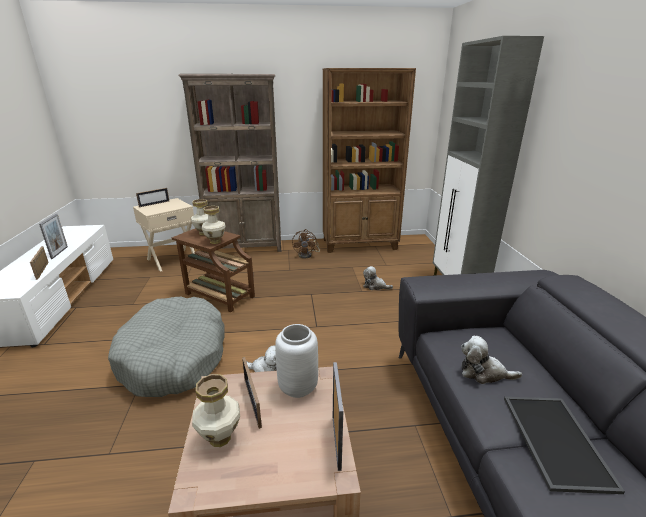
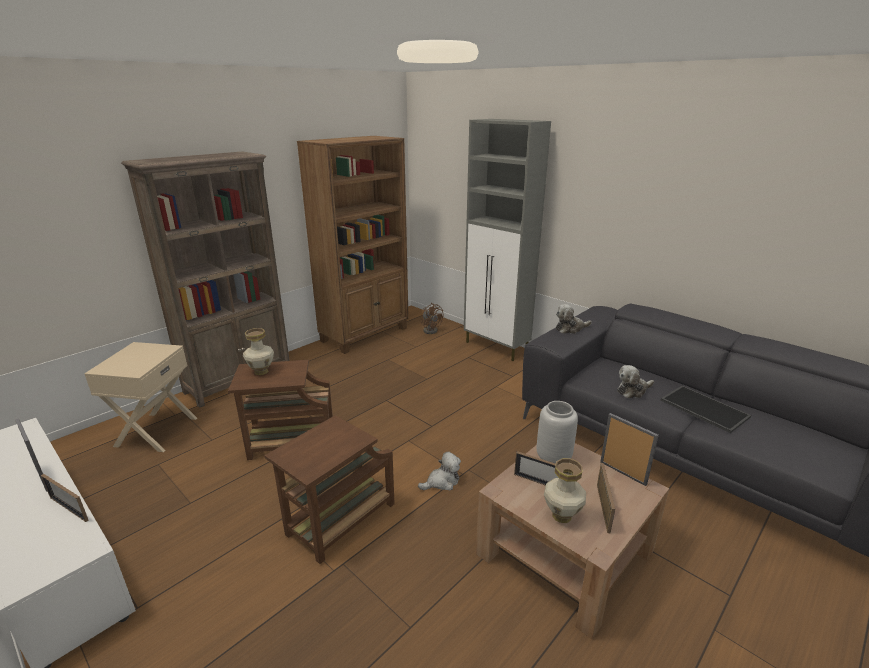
camera: 40 degrees left, 0 degrees up
(154, 204) = (115, 359): picture frame -> picture frame (603, 508)
(174, 357) = (339, 521): grey dog bed -> brown side table
(215, 242) = (294, 376): vase -> none
(307, 255) = (326, 363): brown fan -> brown fan (431, 330)
(375, 286) = (432, 369): plush toy -> plush toy (570, 328)

